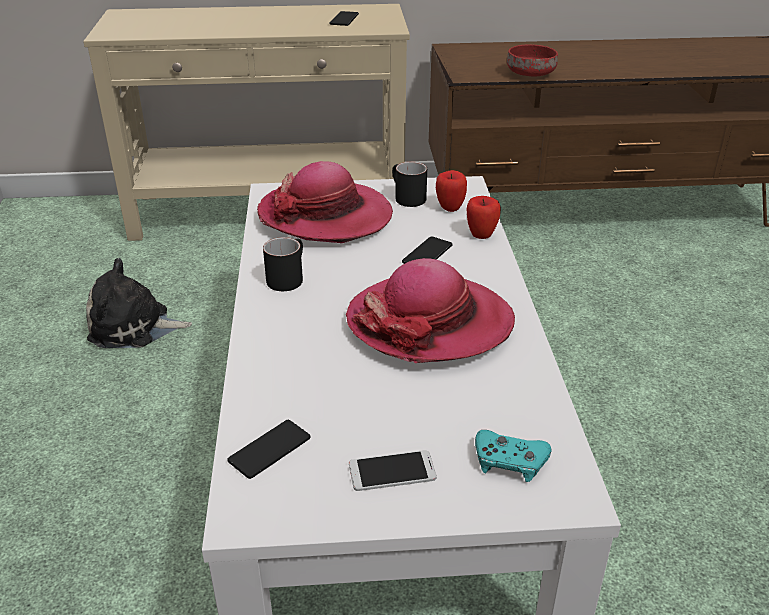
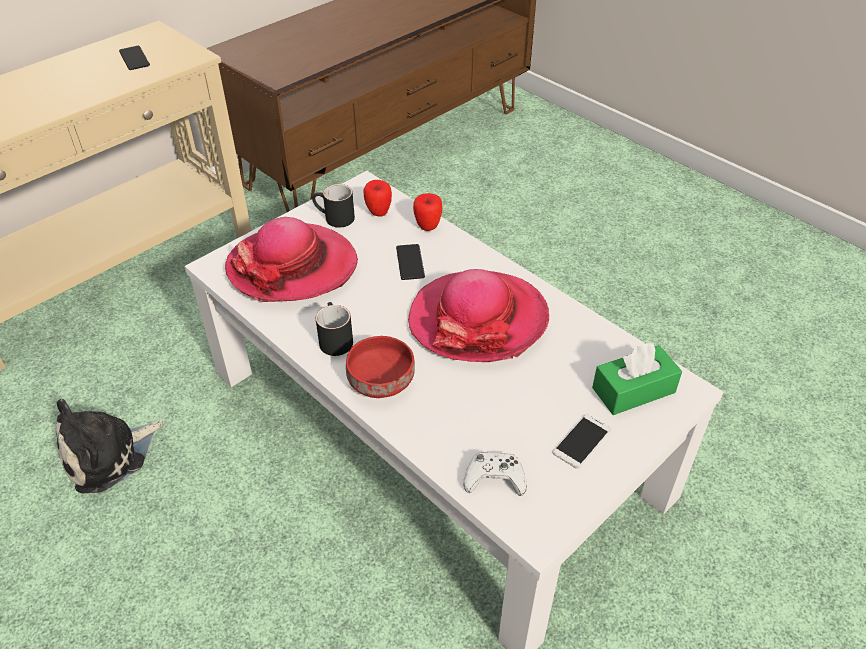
camera: 40 degrees left, 10 degrees up
(269, 449) = (494, 478): phone -> white game controller
(509, 461) = (633, 390): turquoise game controller -> green tissue box
(531, 74) = (327, 56): red bowl -> red bowl (381, 379)

